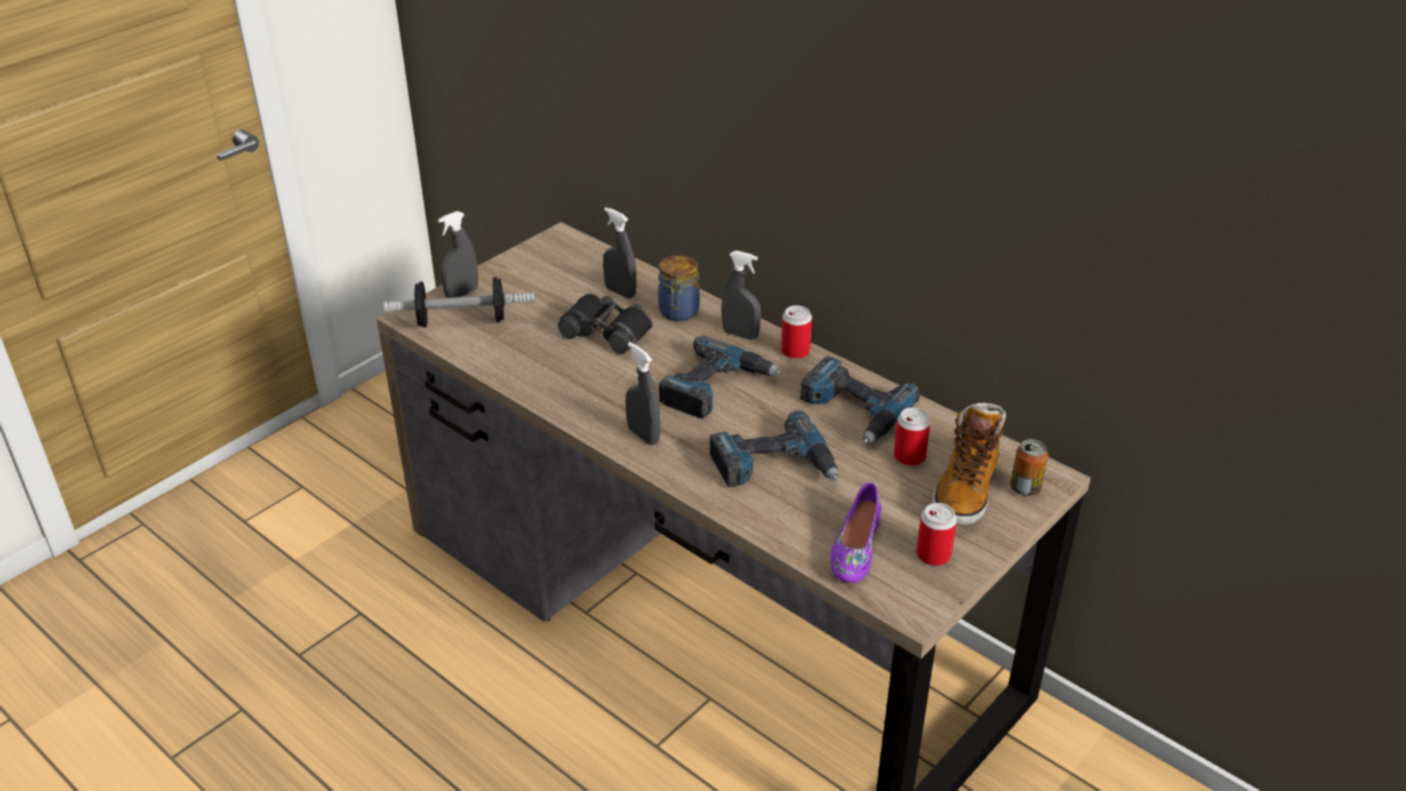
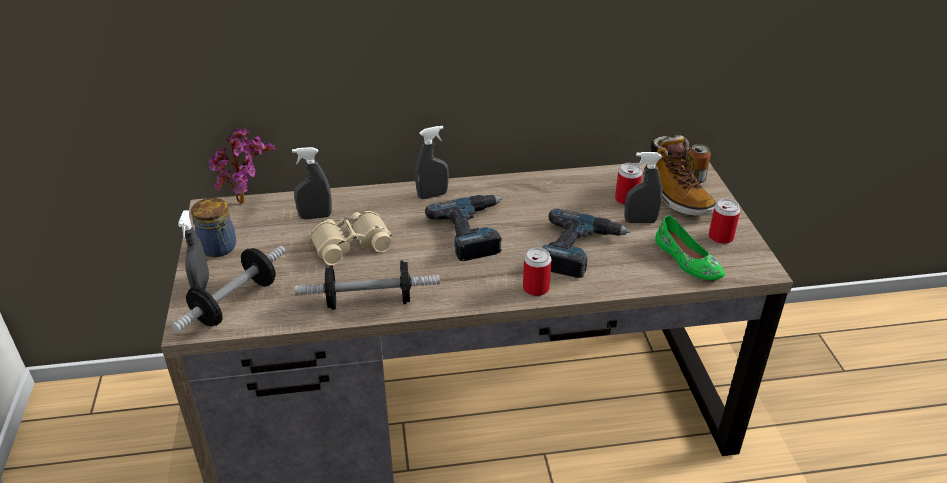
camera: 50 degrees left, 0 degrees up
(543, 384) = (369, 301): none -> dumbbell
(593, 249) = (247, 202): none -> potted plant
(607, 331) = (351, 244): black binoculars -> beige binoculars
(643, 435) = (485, 286): grey spray bottle -> grey spray bottle (640, 221)
(678, 313) = (374, 206): jar -> jar (219, 248)
(795, 351) = (478, 185): can -> can (536, 288)
(852, 410) = (561, 196): power drill -> none
(854, 547) = (687, 260): purple shoe -> green shoe

